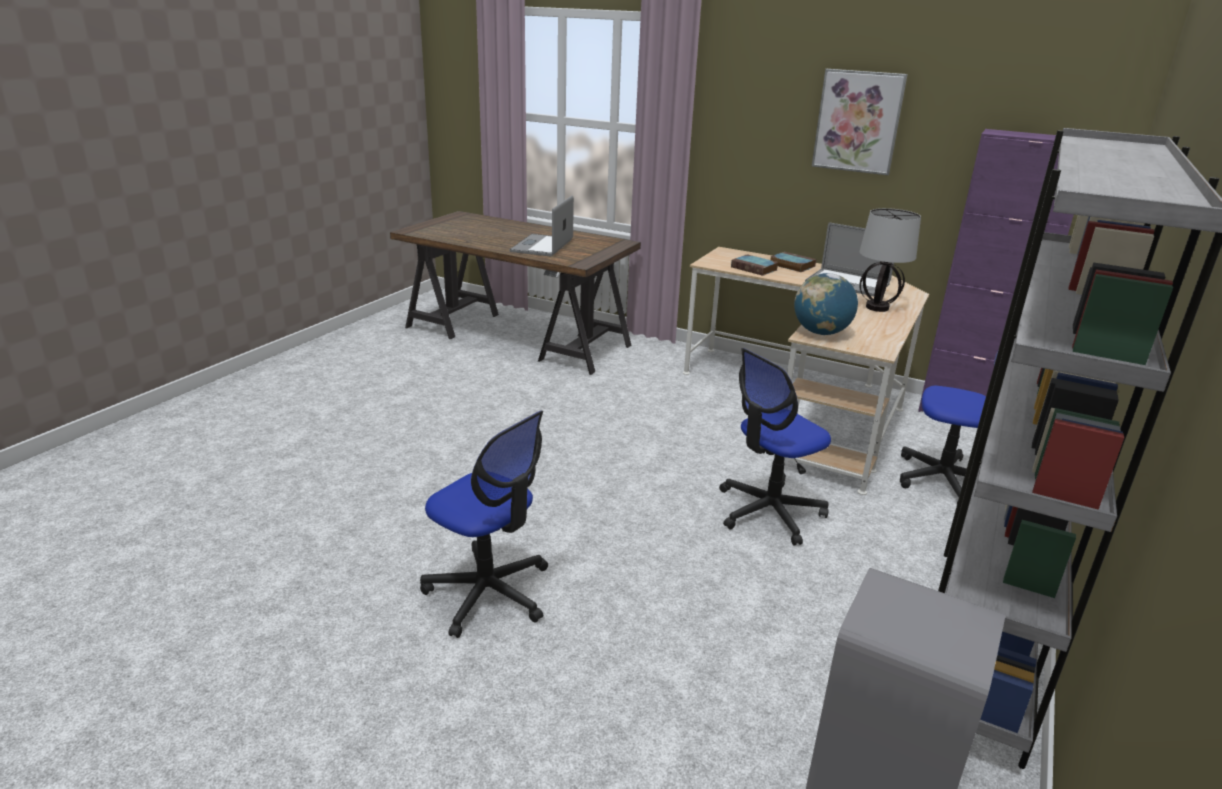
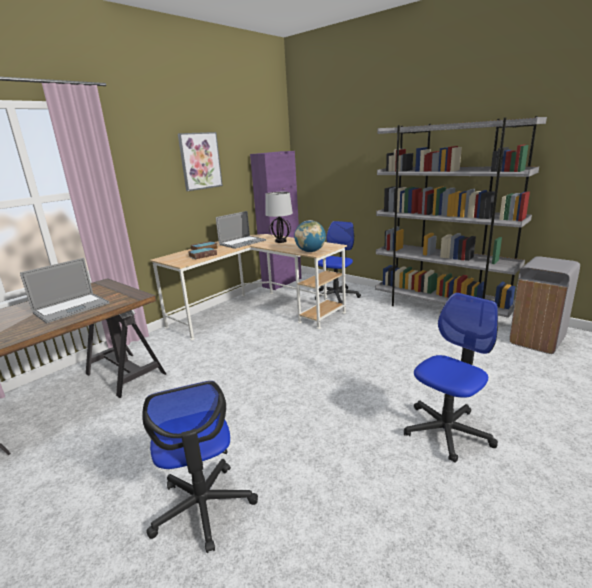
camera: 75 degrees left, 5 degrees down
(542, 246) = (71, 308): laptop -> laptop turned 75 degrees counterclockwise
(769, 512) = (359, 335): office chair -> office chair (203, 507)

